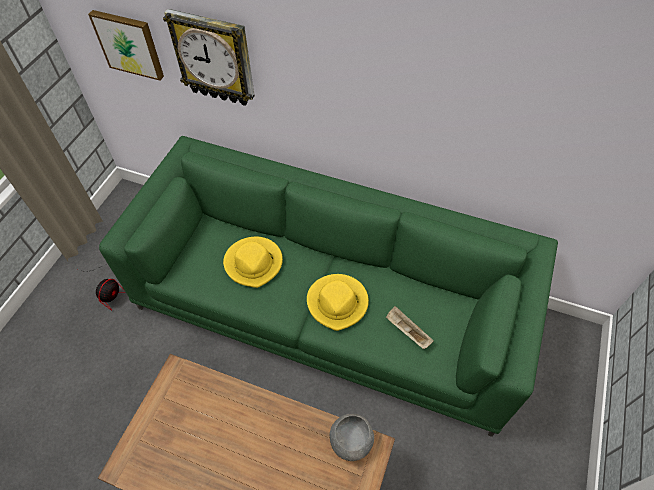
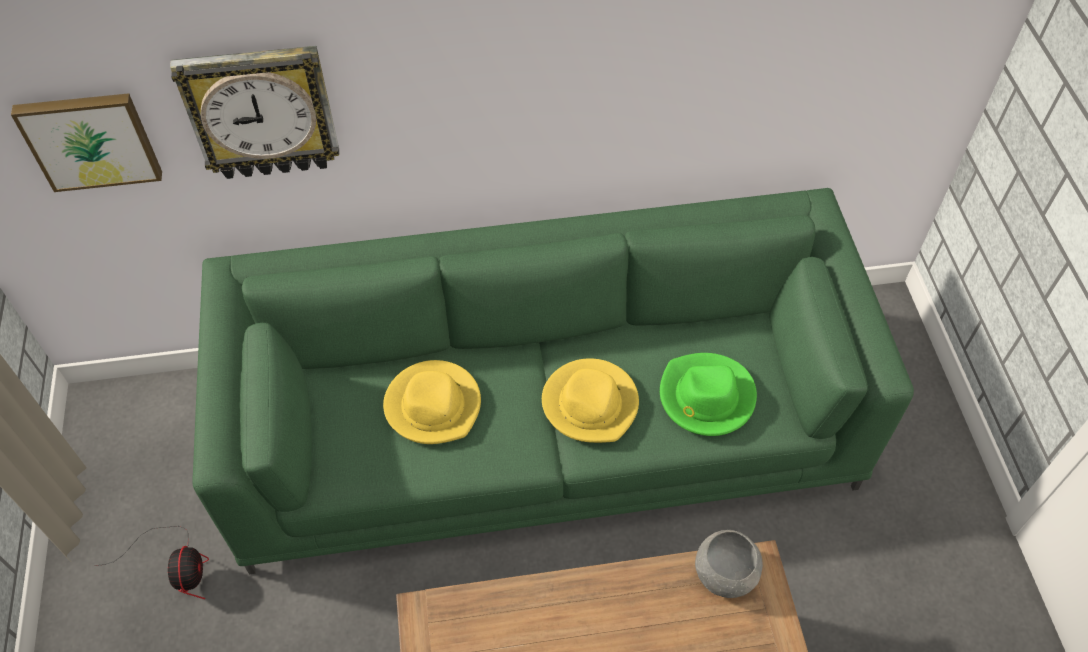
camera: 30 degrees left, 0 degrees up
(407, 331) = (706, 397): beige tray -> green hat

